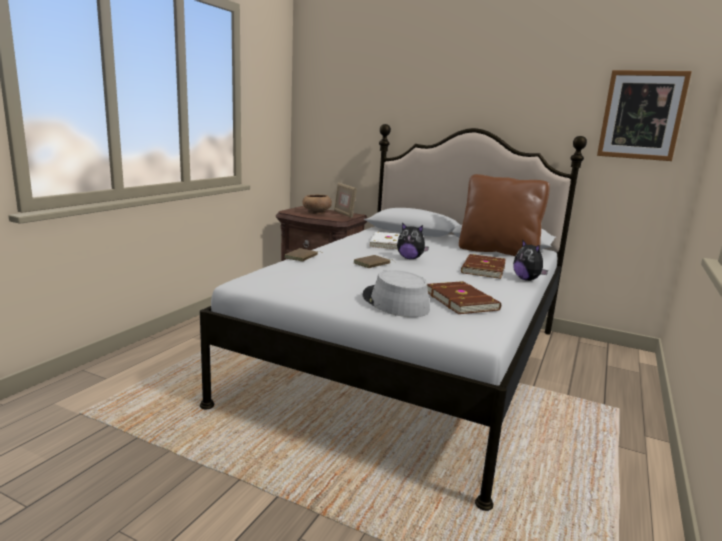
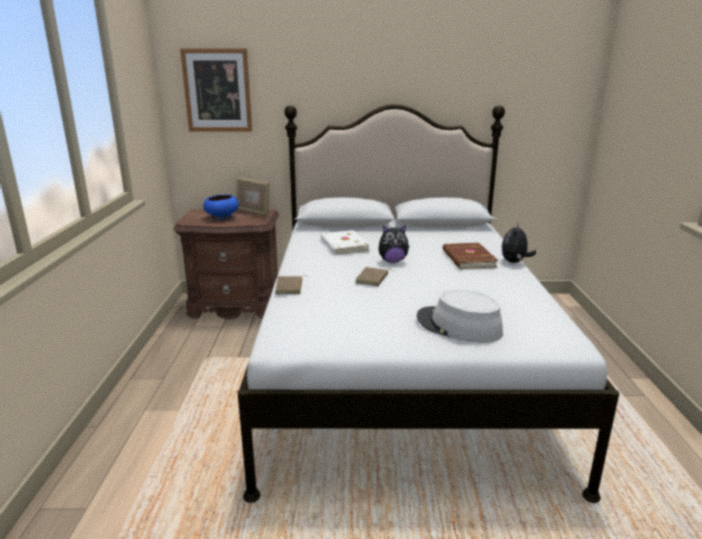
camera: 25 degrees left, 5 degrees up
(316, 213) = (221, 217): brown bowl -> blue bowl
(462, 300) = (505, 305): brown book -> none
(498, 251) = (449, 232): brown pillow -> none
(527, 279) = (514, 262): plush toy -> plush toy turned 75 degrees clockwise
(641, 115) = (548, 82): picture -> picture (217, 90)

